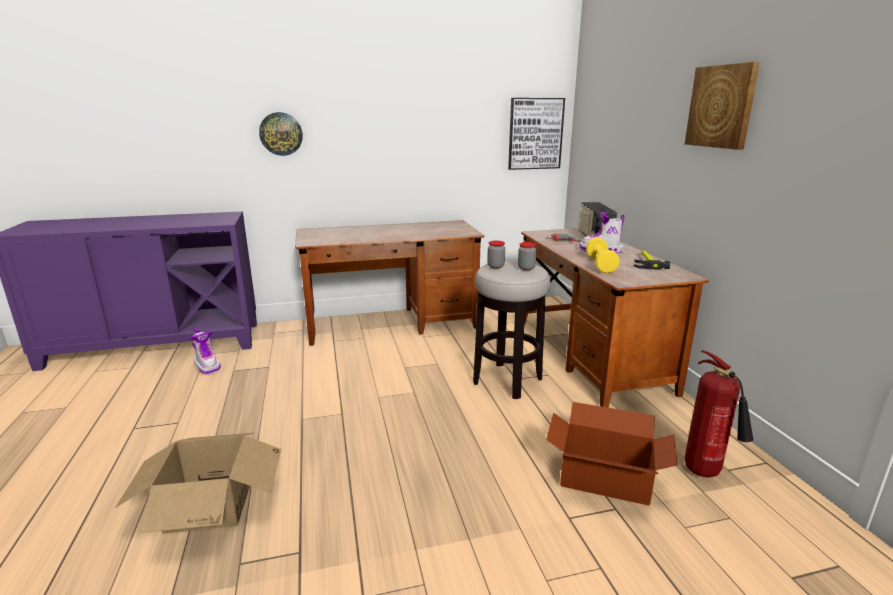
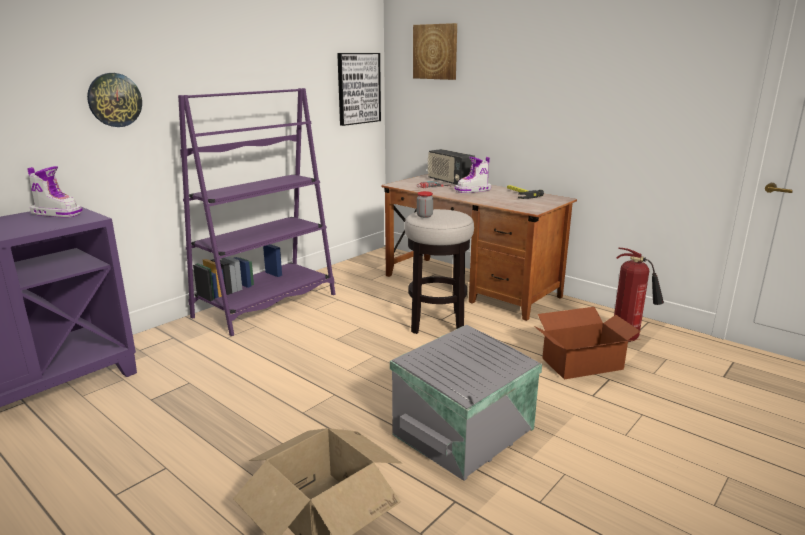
camera: 35 degrees left, 0 degrees up
(207, 366) = (107, 406): boot -> boot (57, 213)
(392, 323) = (266, 305): desk -> purple bookcase
(394, 494) = (466, 432): none -> grey storage box
(526, 268) = (450, 213): jar -> none
(600, 265) = (495, 201): yellow dumbbell -> none
(721, 106) = (568, 63): picture -> picture (435, 52)

